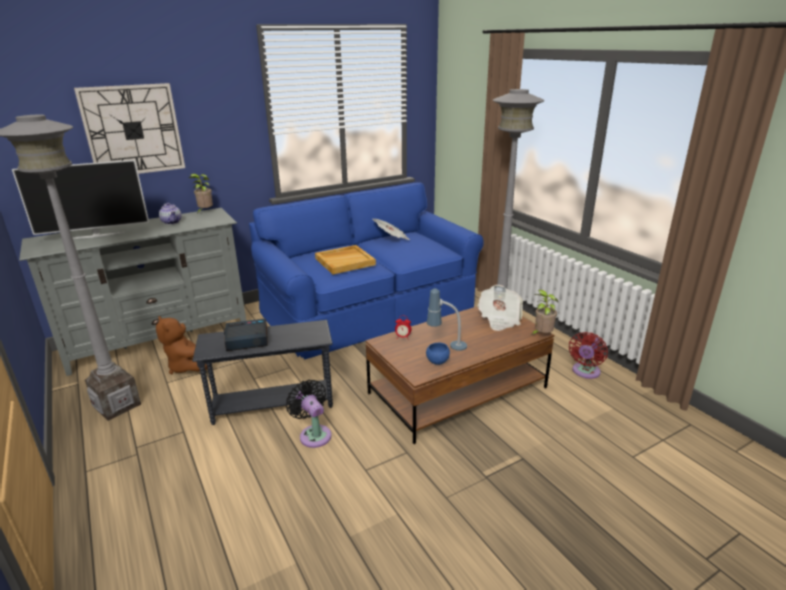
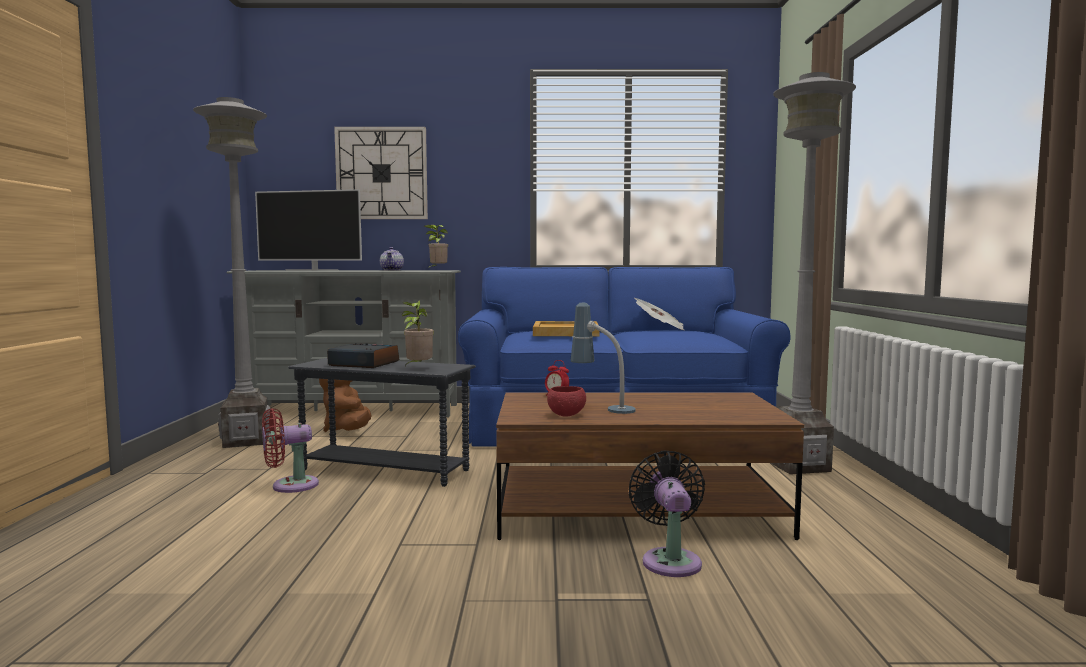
camera: 30 degrees right, 20 degrees down
(314, 434) = (389, 501): black fan -> black fan (670, 560)
(437, 361) = (566, 415): blue bowl -> red bowl
(499, 319) = (729, 403): newspaper -> none
(541, 335) = (779, 421): potted plant -> potted plant (418, 368)
(585, 372) = (904, 541): red fan -> red fan (290, 486)

